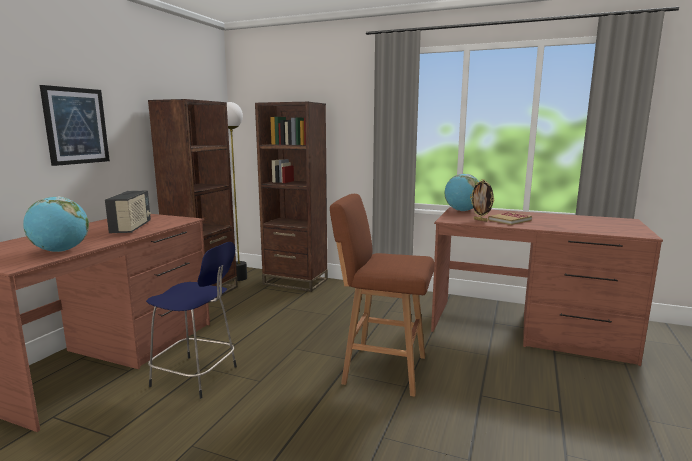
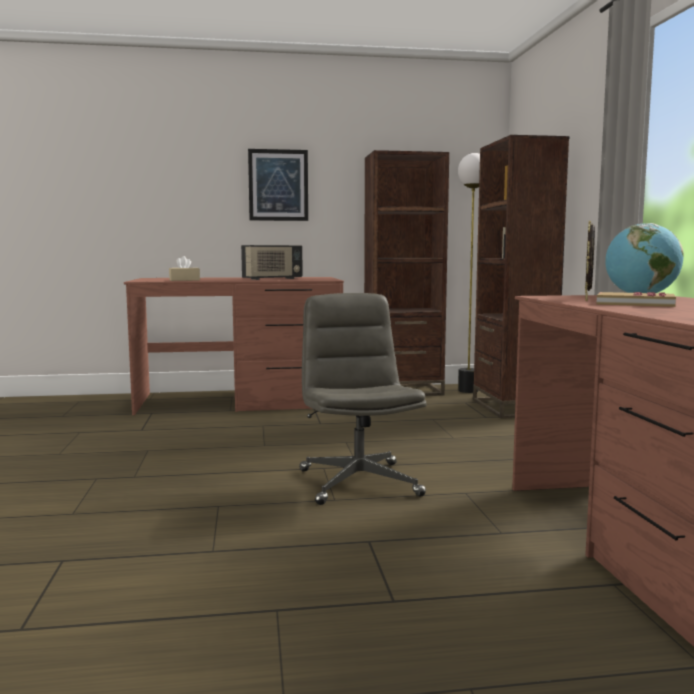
camera: 60 degrees right, 5 degrees down
(61, 251) = (184, 280): globe -> beige tissue box
(197, 377) = (245, 427): blue stool -> none
(381, 369) = (358, 482): brown stool -> grey office chair

